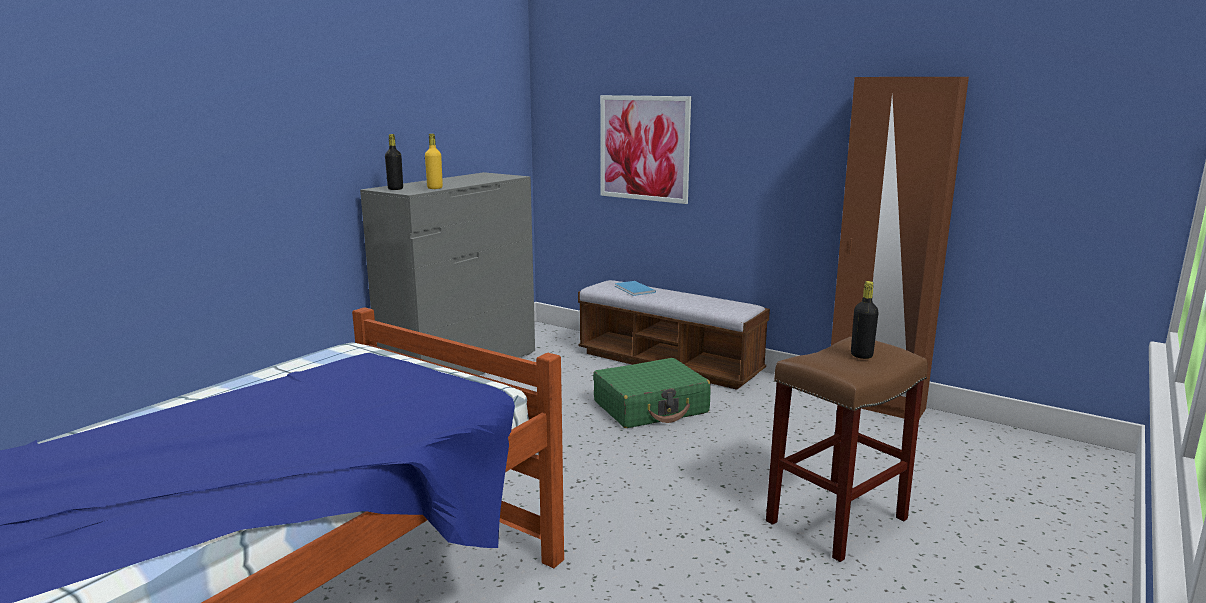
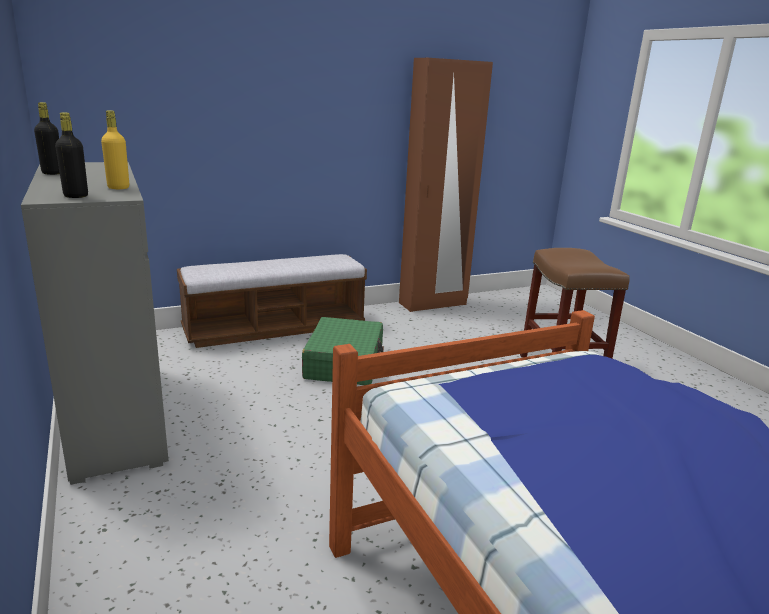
camera: 60 degrees left, 5 degrees up
(634, 289) = (237, 268): blue book -> none
(644, 148) = (207, 121): picture -> none
(861, 355) = (581, 257): black bottle -> black bottle (52, 173)

